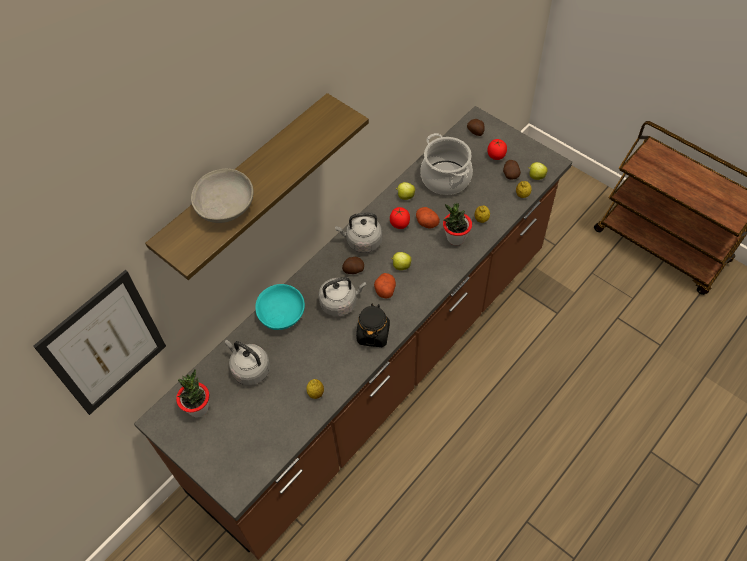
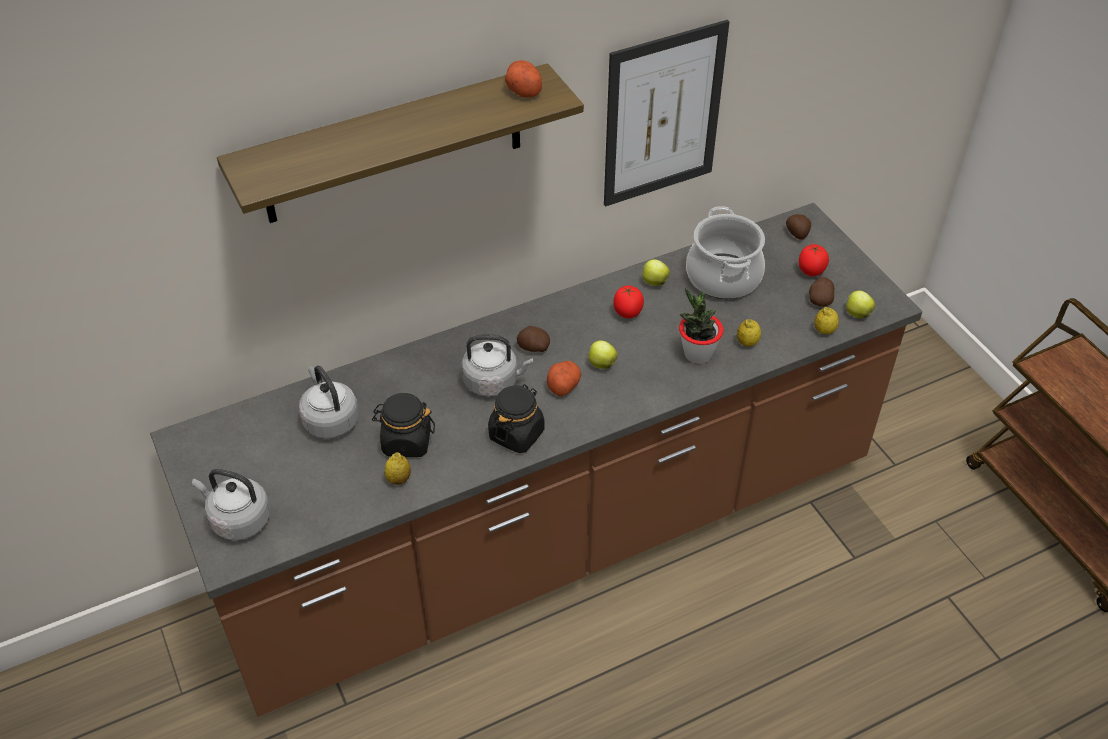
camera: 20 degrees right, 10 degrees down
(105, 345) = (130, 285): picture -> picture (663, 115)
(198, 408) = (239, 443): potted plant -> none
(226, 207) = (339, 148): grey bowl -> none
(282, 314) = (409, 370): turquoise bowl -> none
(307, 365) = (406, 441): none -> black jar
(362, 241) = (564, 318): grey kettle -> grey kettle (238, 520)
(426, 222) = (666, 322): potato -> potato (523, 89)

